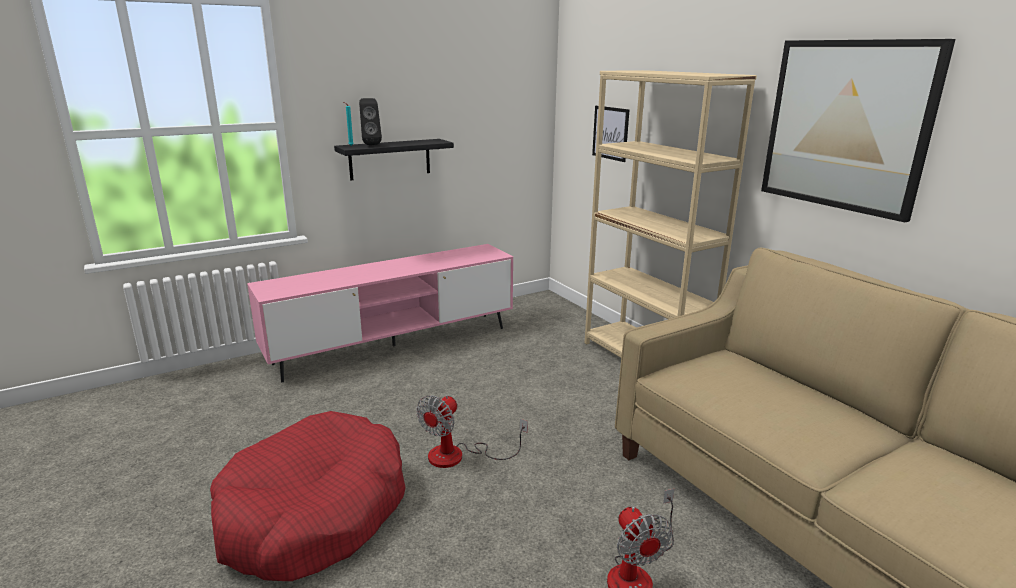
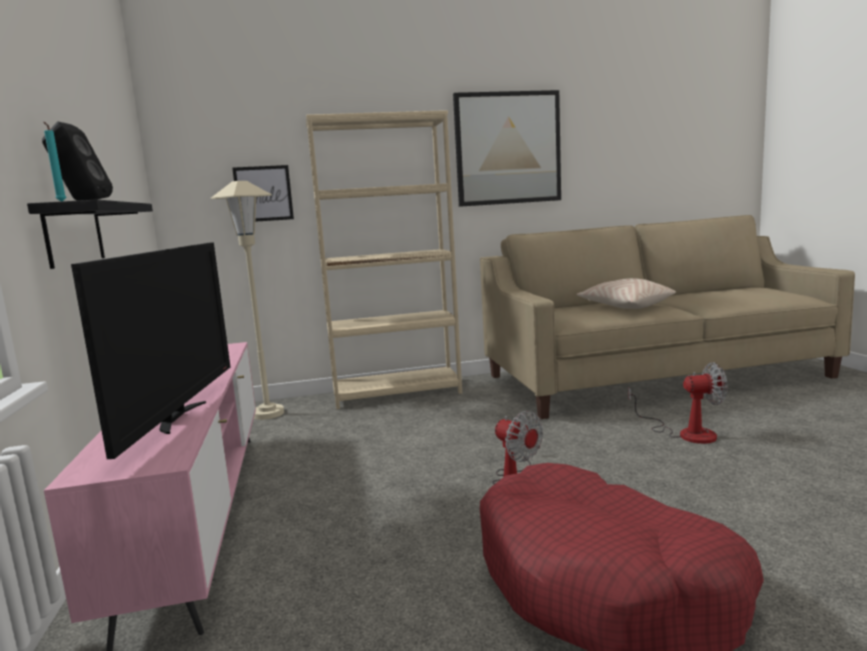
camera: 70 degrees left, 10 degrees down
(335, 281) = (179, 417): none -> television
(558, 319) = (268, 414): none -> beige floor lamp
(782, 408) = (625, 306): none -> beige pillow

